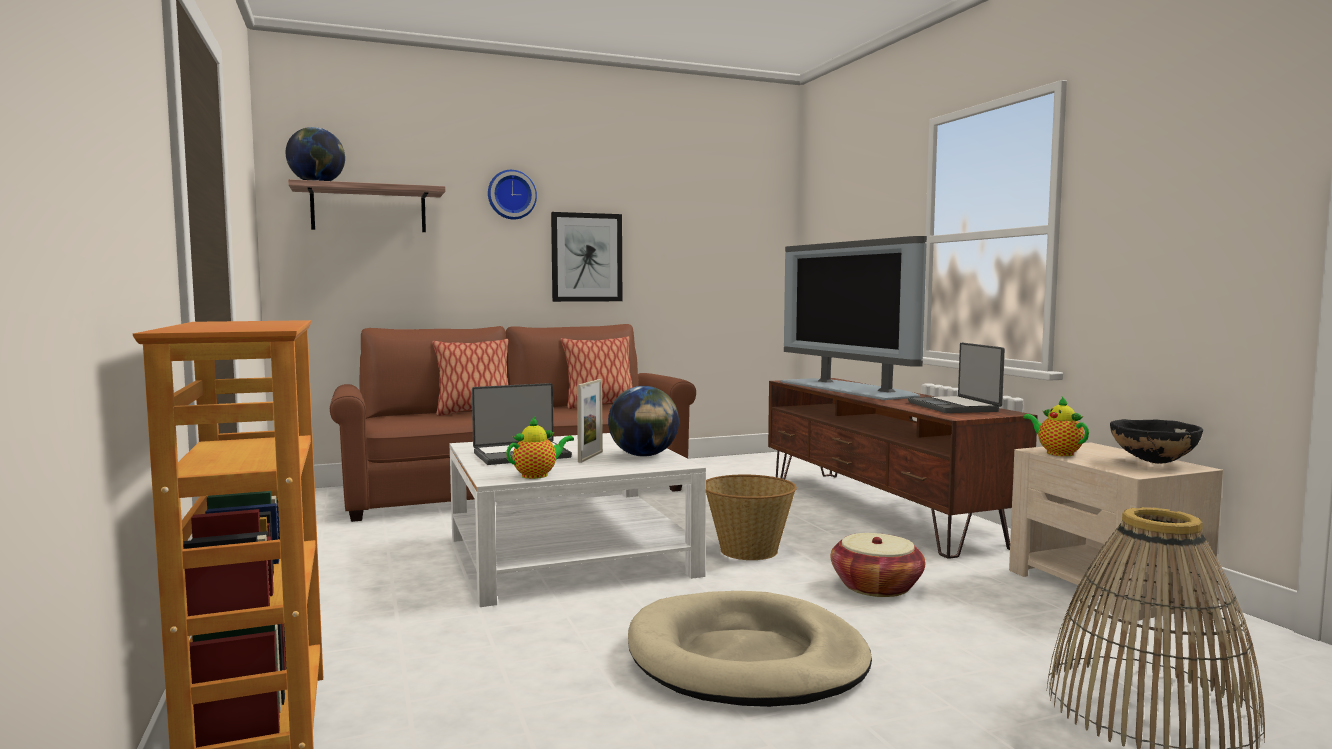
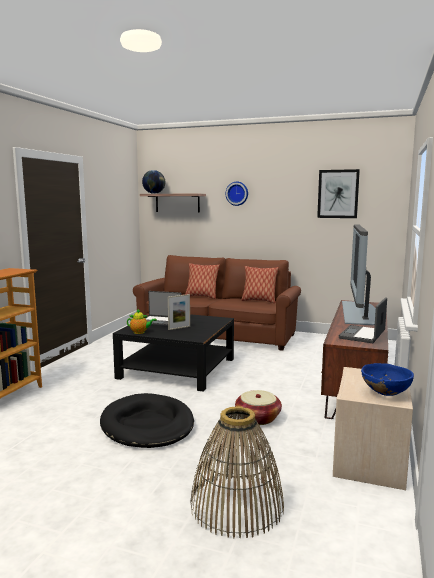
camera: 40 degrees right, 5 degrees up
(569, 555) = (177, 368): white coffee table -> black coffee table
(586, 257) = (273, 224): picture -> picture (338, 194)
(644, 455) = (198, 331): globe -> none
(746, 658) = (147, 425): beige dog bed -> black dog bed
(747, 551) = (244, 386): basket -> none
(1057, 453) = (355, 374): teapot -> none
(1153, 463) = (385, 394): black bowl -> blue bowl

